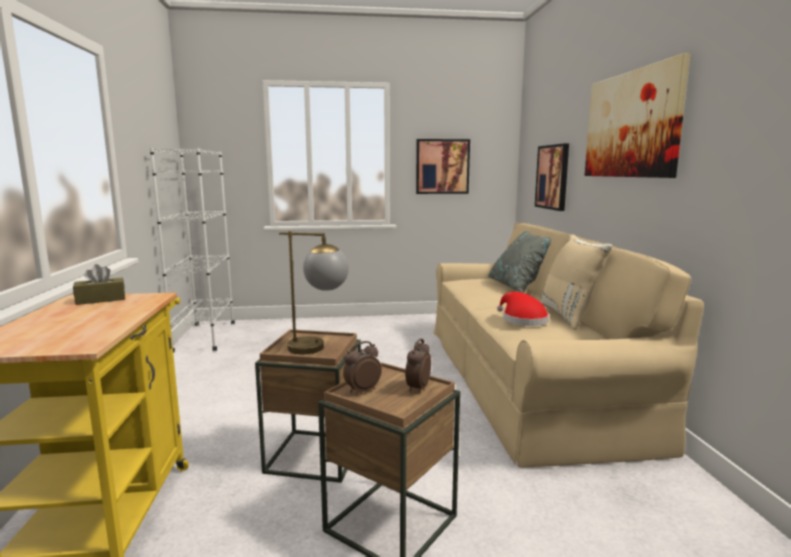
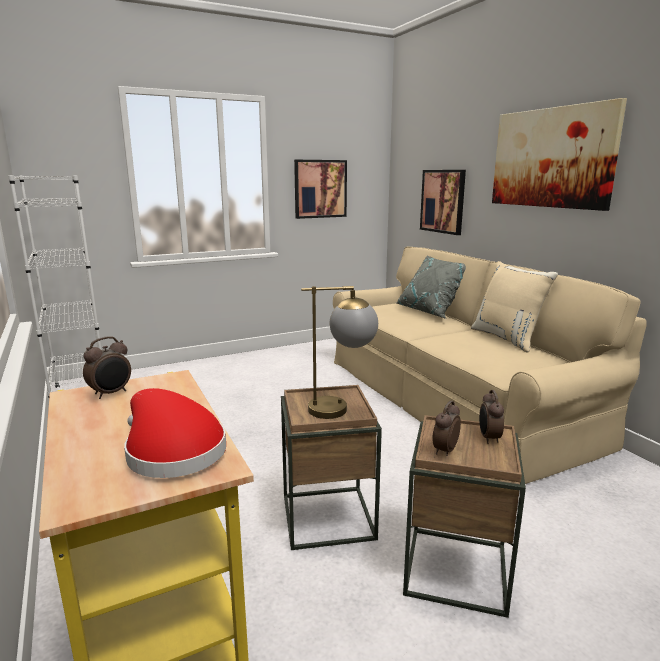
camera: 20 degrees left, 5 degrees up
(101, 299) = (111, 393): brown tissue box -> alarm clock
(522, 320) = (475, 347): red hat -> red hat (171, 451)

